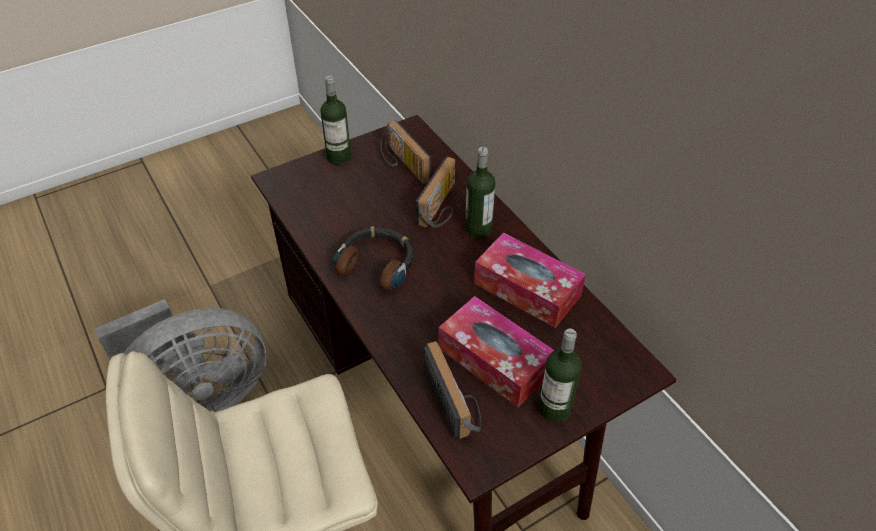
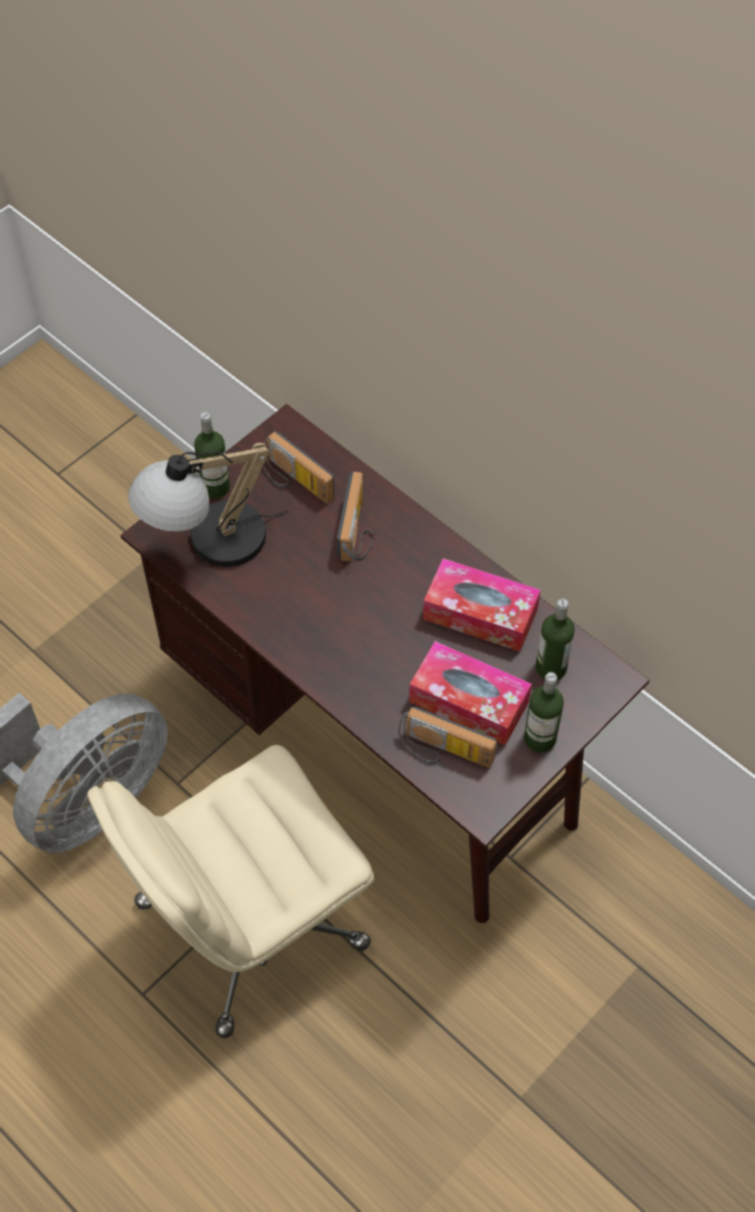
camera: 15 degrees left, 10 degrees up
(315, 194) = (208, 544): none -> table lamp
(377, 263) = (311, 618): headphones -> none
(456, 400) = (443, 753): radio -> radio turned 150 degrees clockwise
(478, 229) = (407, 551): bottle -> bottle (551, 667)

